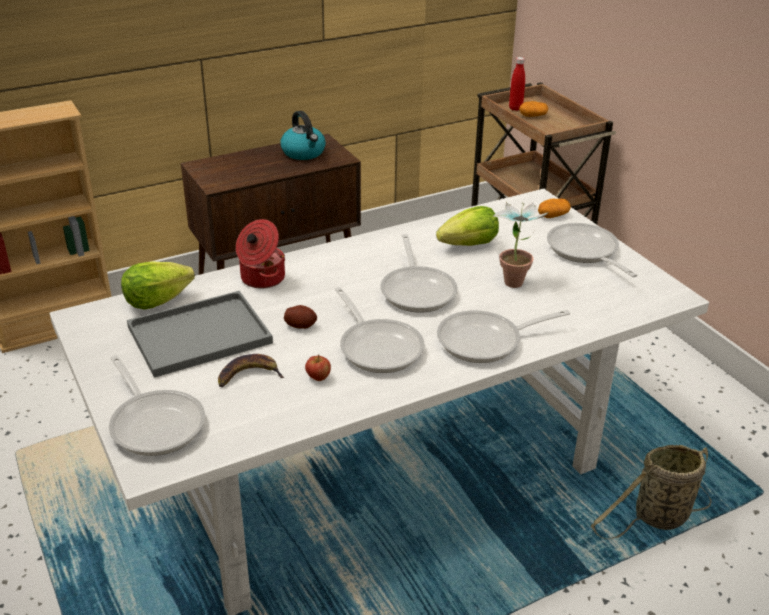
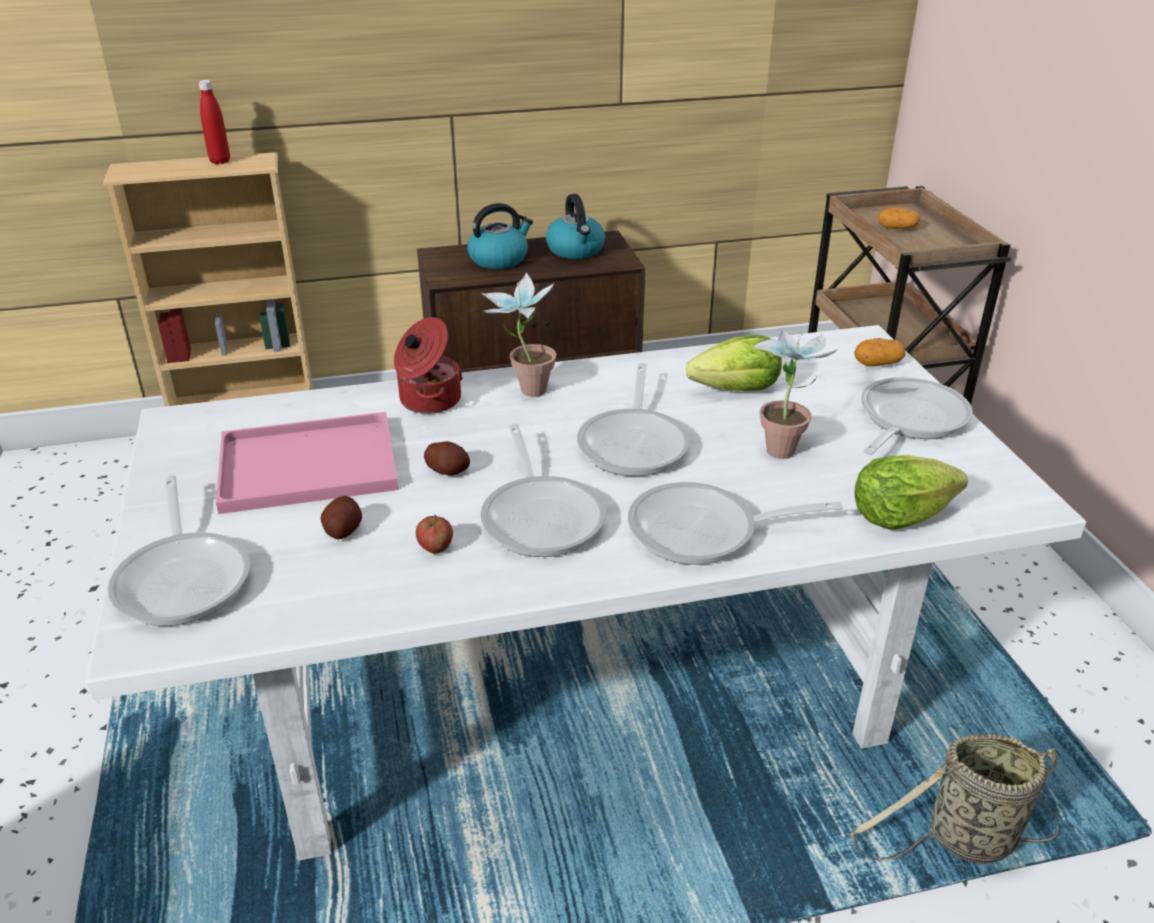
camera: 15 degrees right, 0 degrees up
(156, 301) = (279, 412): lettuce -> lettuce (899, 516)
(197, 336) = (304, 466): grey tray -> pink tray
(249, 165) = (499, 259): none -> kettle
(249, 375) = (343, 530): banana -> potato
(325, 263) = (523, 390): none -> potted plant
(515, 108) = (875, 217): red bottle -> red bottle (220, 161)
(585, 252) = (908, 420): frying pan -> frying pan turned 45 degrees clockwise

